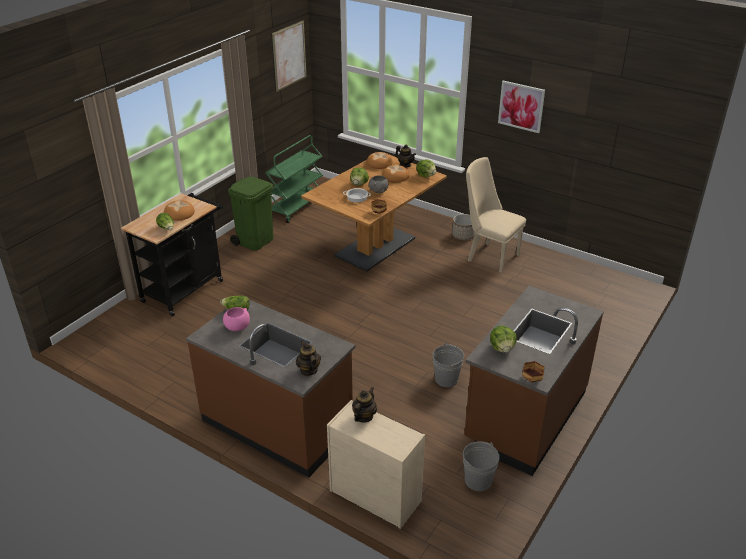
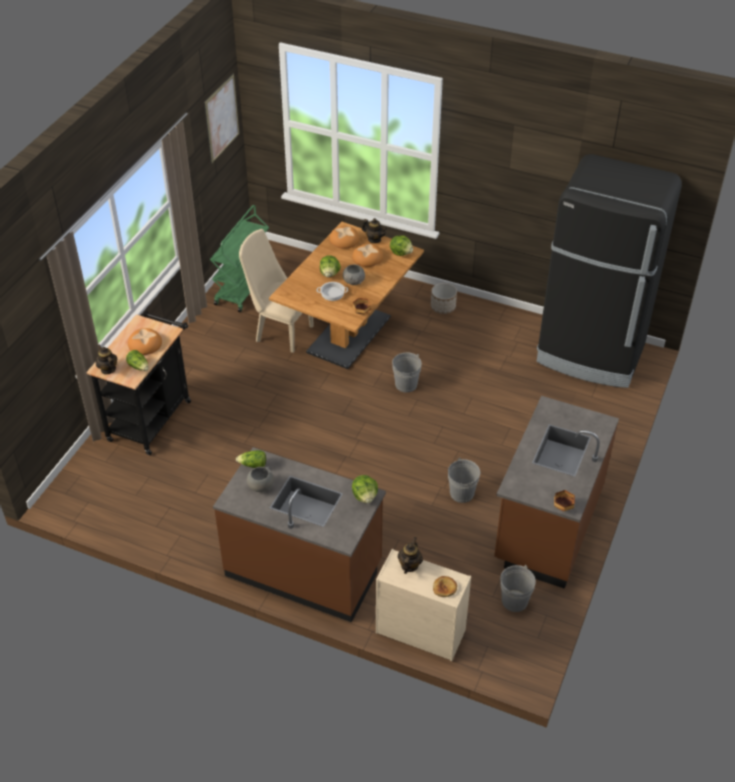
camera: 10 degrees left, 10 degrees up
(237, 327) = (260, 486): pink bowl -> grey bowl
(255, 241) = (210, 342): green trash can -> none
(308, 370) = (348, 527): teapot -> teapot (108, 369)
(394, 441) = (444, 588): none -> bread
(415, 288) = (406, 384): none -> grey bucket
(489, 256) = (477, 332): beige chair -> beige chair (280, 332)
(502, 348) = (529, 476): lettuce -> lettuce (365, 496)
(521, 106) = (503, 172): picture -> none
(591, 283) = (590, 355): none -> black fridge

